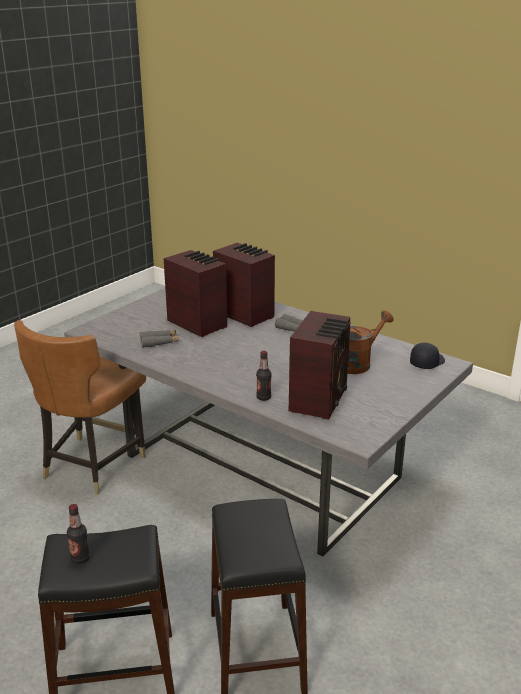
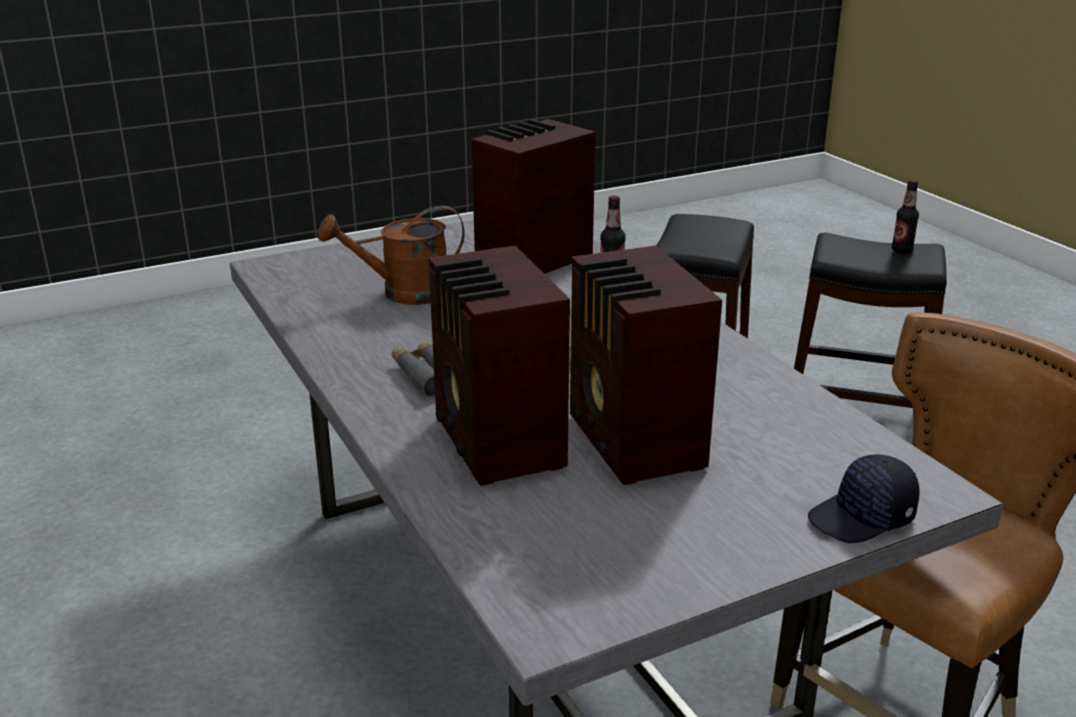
camera: 155 degrees left, 0 degrees up
(159, 342) = (749, 411): grey binoculars -> none
(426, 362) = (297, 273): black cap -> black cap (862, 518)

